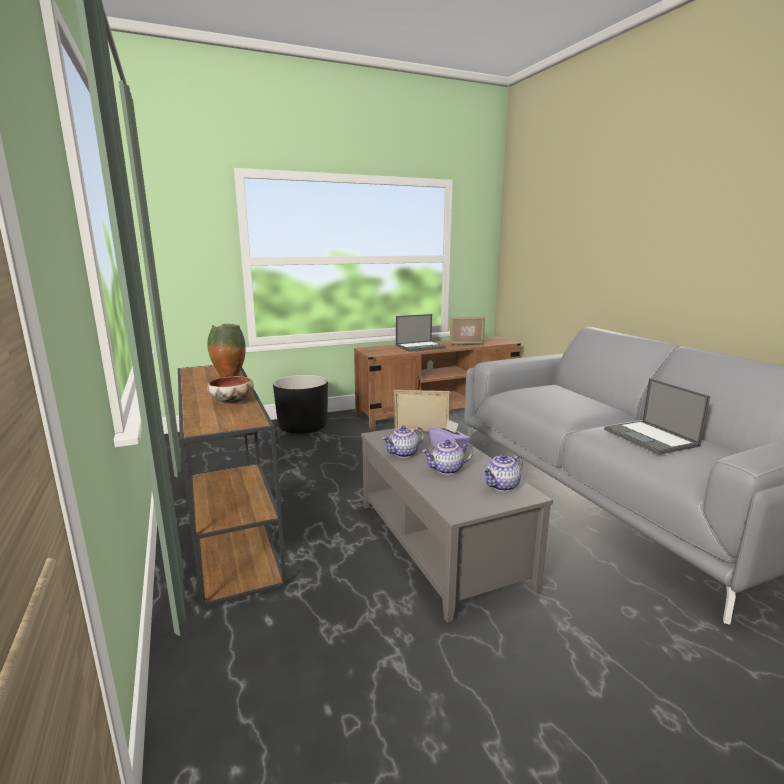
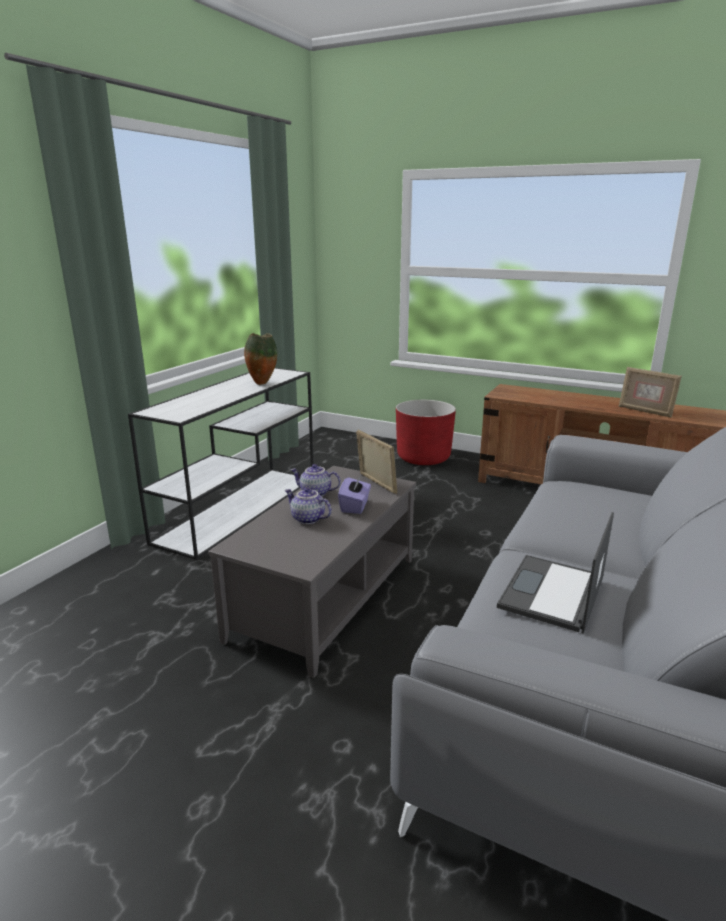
camera: 50 degrees right, 5 degrees up
(230, 525) = (240, 507): brown console table -> white console table
(232, 402) = (213, 400): bowl -> none
(303, 427) = (423, 458): black planter -> red planter
(420, 347) = (575, 400): laptop -> none
(502, 486) = (306, 550): teapot -> none

